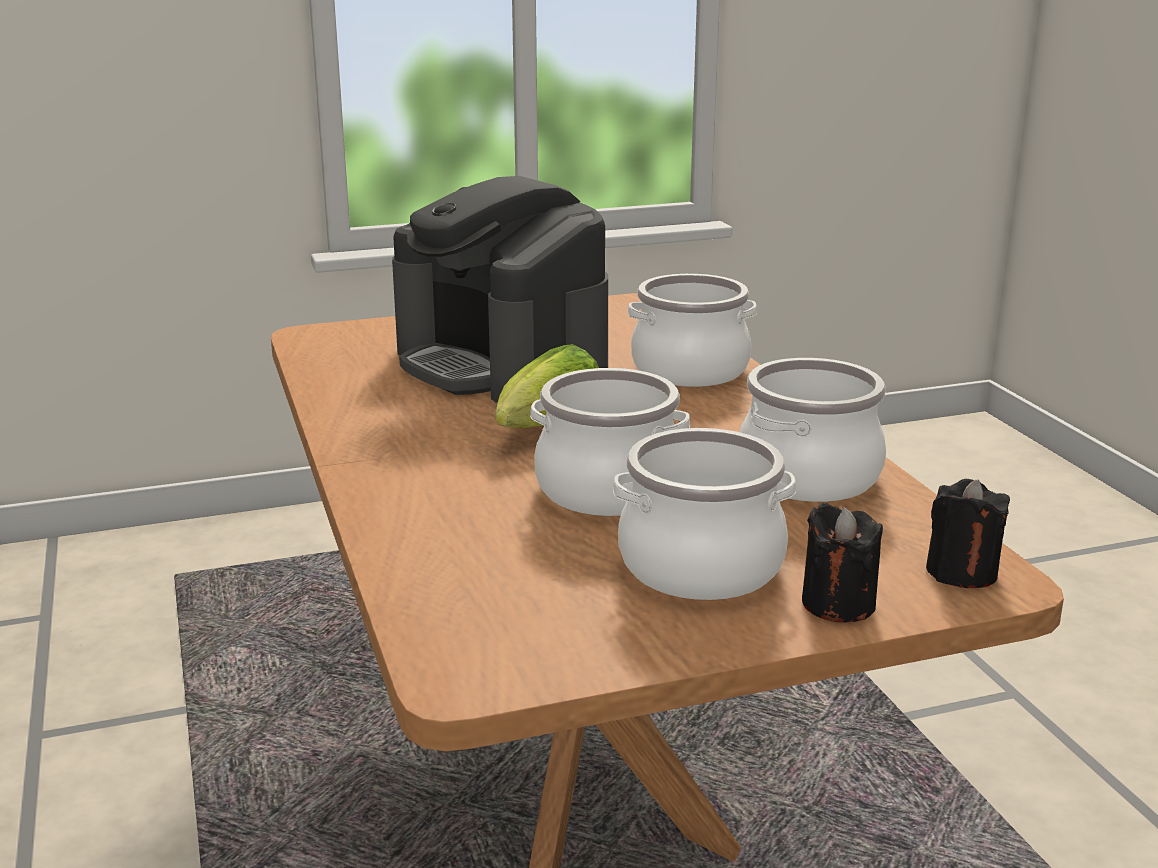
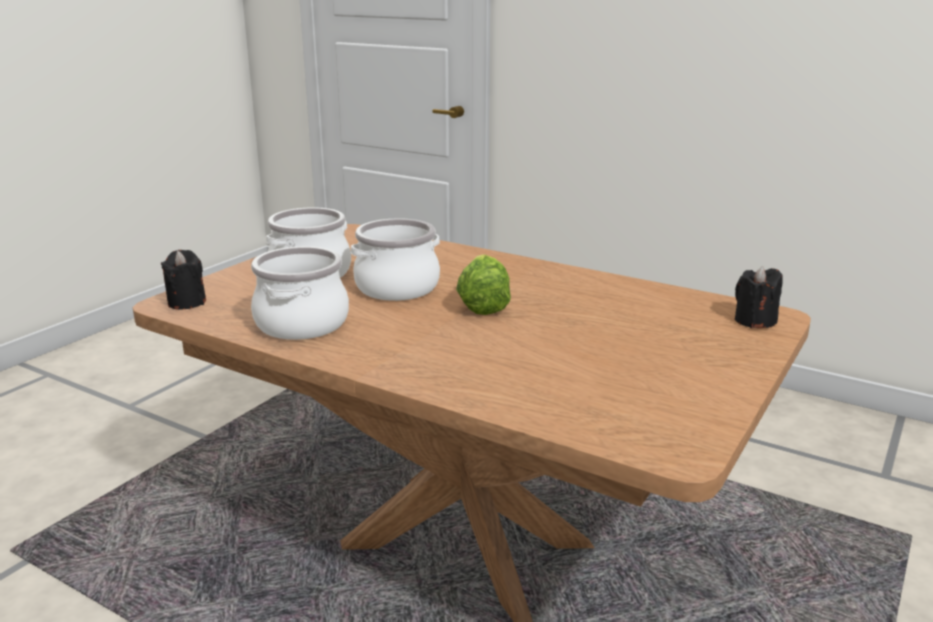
camera: 140 degrees right, 0 degrees up
(502, 364) = (609, 337): coffee machine -> none
(690, 370) = (483, 378): cooking pot -> none
(838, 604) = (238, 277): black candle -> black candle (754, 321)

